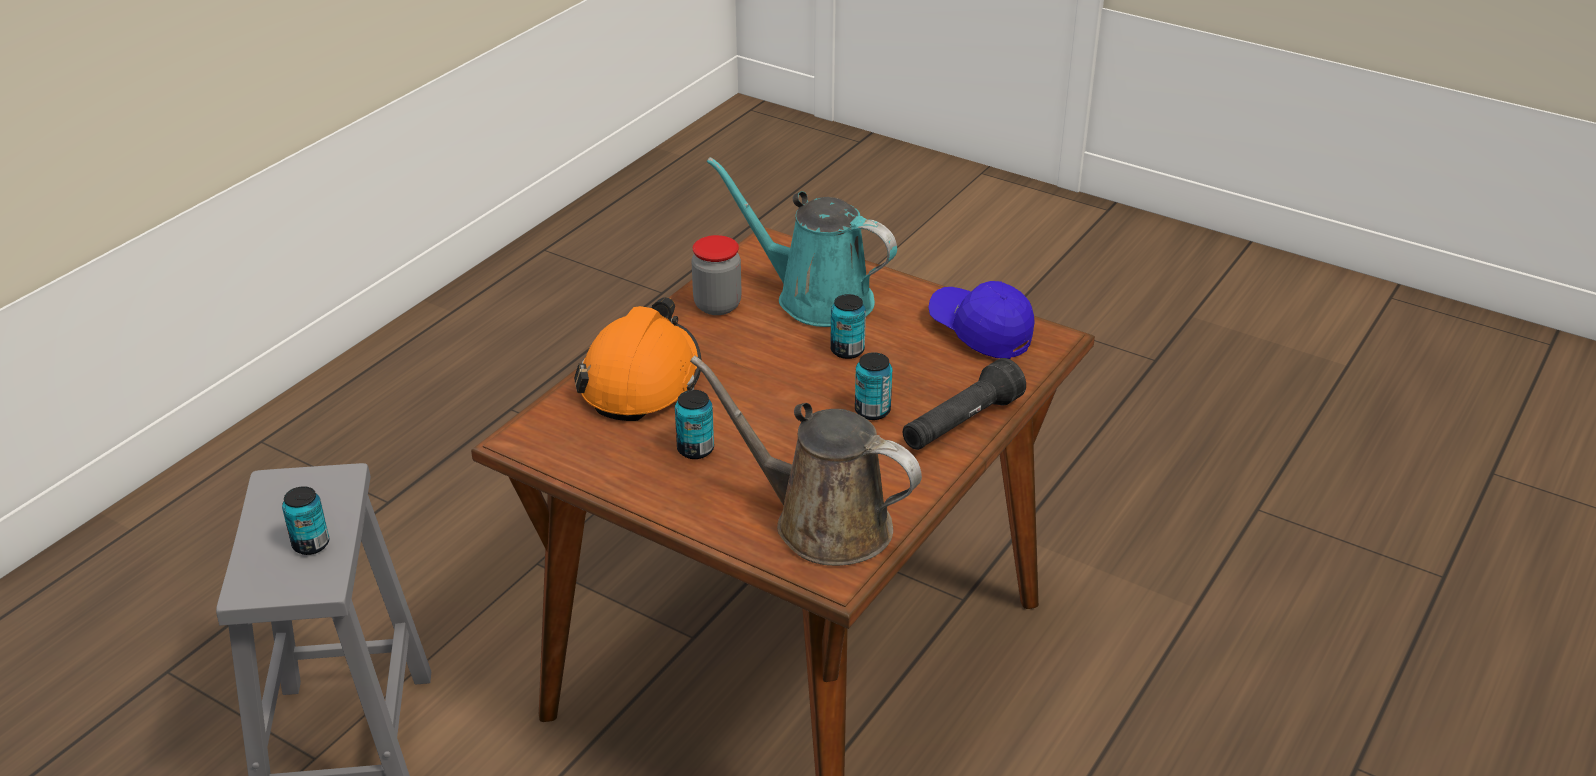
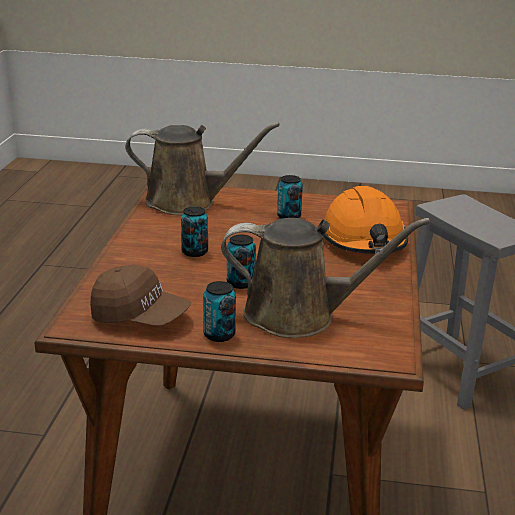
camera: 155 degrees right, 10 degrees down
(311, 544) = (465, 217): can -> can (219, 335)
(717, 305) = (371, 293): jar -> none
(816, 298) = (299, 315): turquoise watering can -> brown watering can
(961, 424) = (128, 256): black flashlight -> none
(980, 332) = (140, 317): blue cap -> brown cap

